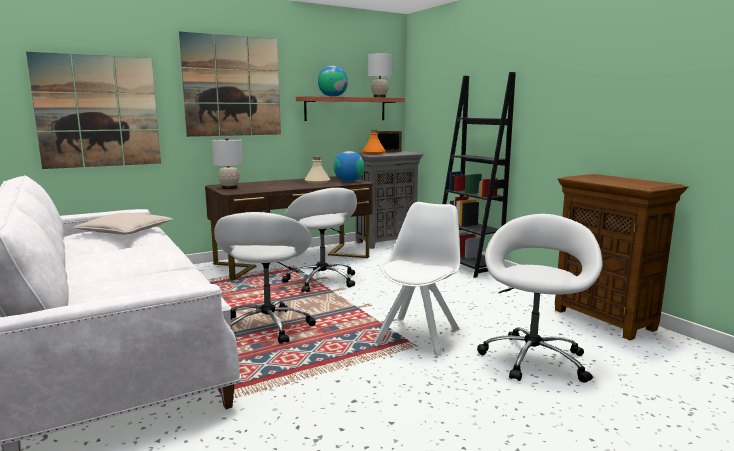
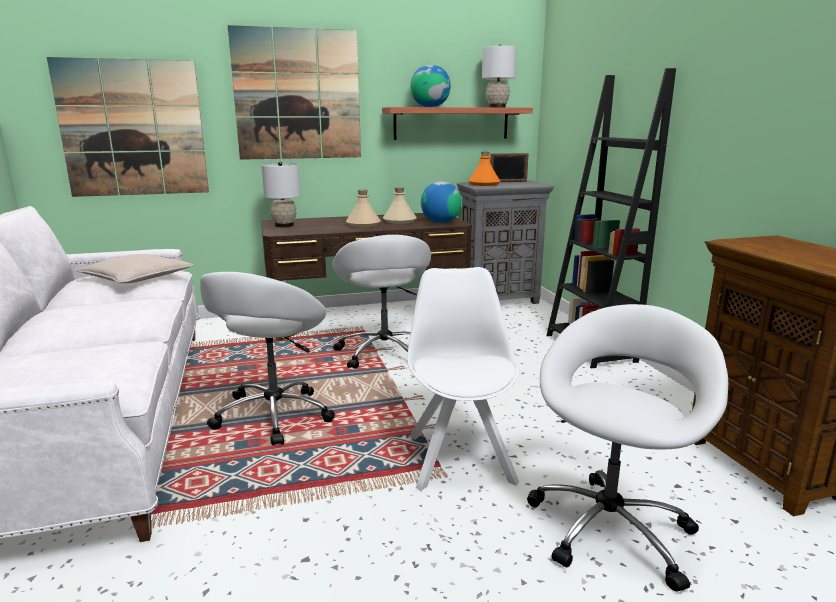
camera: 15 degrees right, 5 degrees up
(292, 185) = (363, 224): none -> beige bottle
(419, 334) = (460, 456): white chair -> white chair turned 45 degrees counterclockwise

